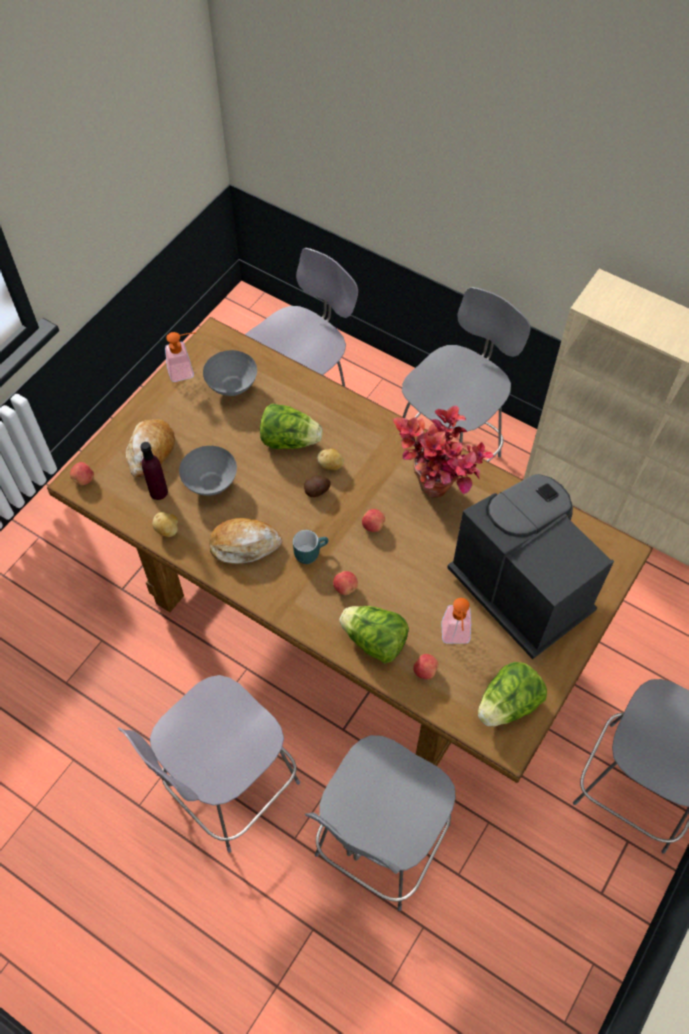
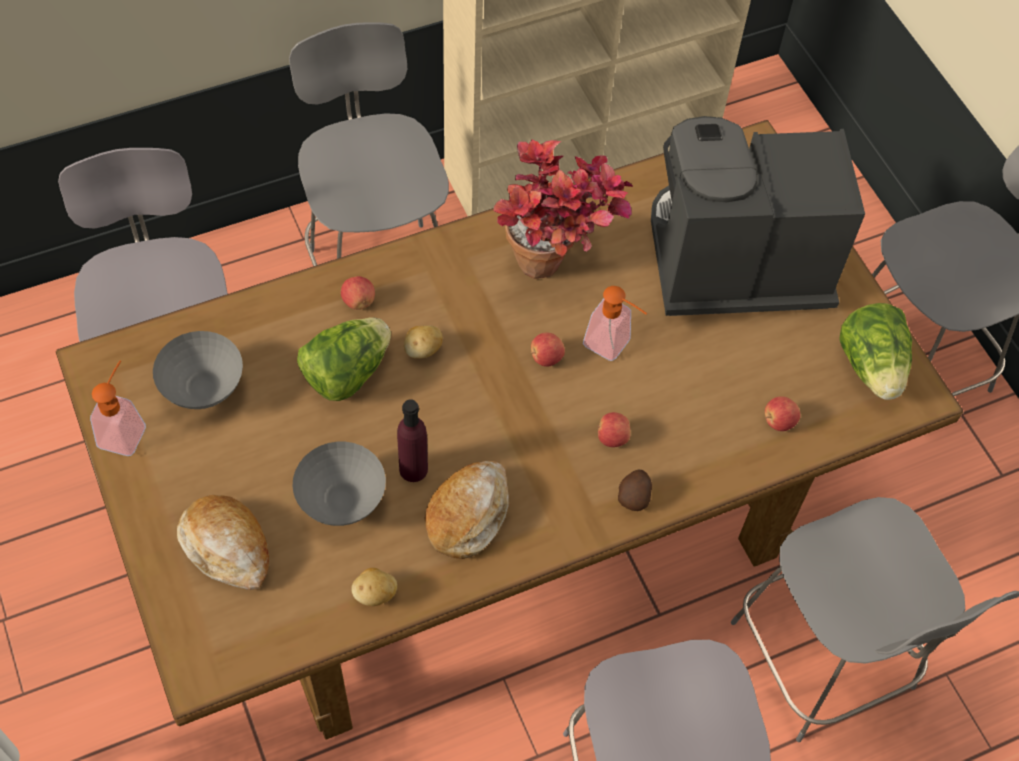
camera: 60 degrees left, 0 degrees up
(84, 479) = (203, 659): apple -> apple (358, 301)
(158, 492) = (303, 573): purple bottle -> purple bottle (413, 469)
(309, 551) = (532, 446): turquoise mug -> none
(317, 491) = (449, 386): potato -> potato (634, 496)
(374, 641) = (706, 450): lettuce -> none
(455, 637) = (756, 365): soap dispenser -> soap dispenser (613, 346)

